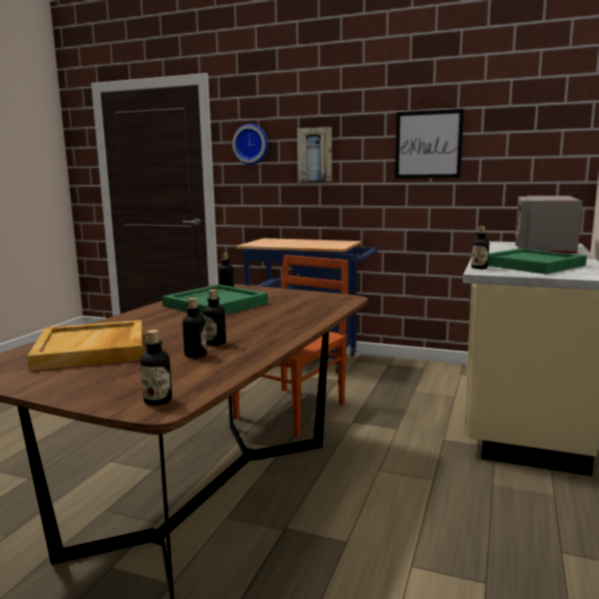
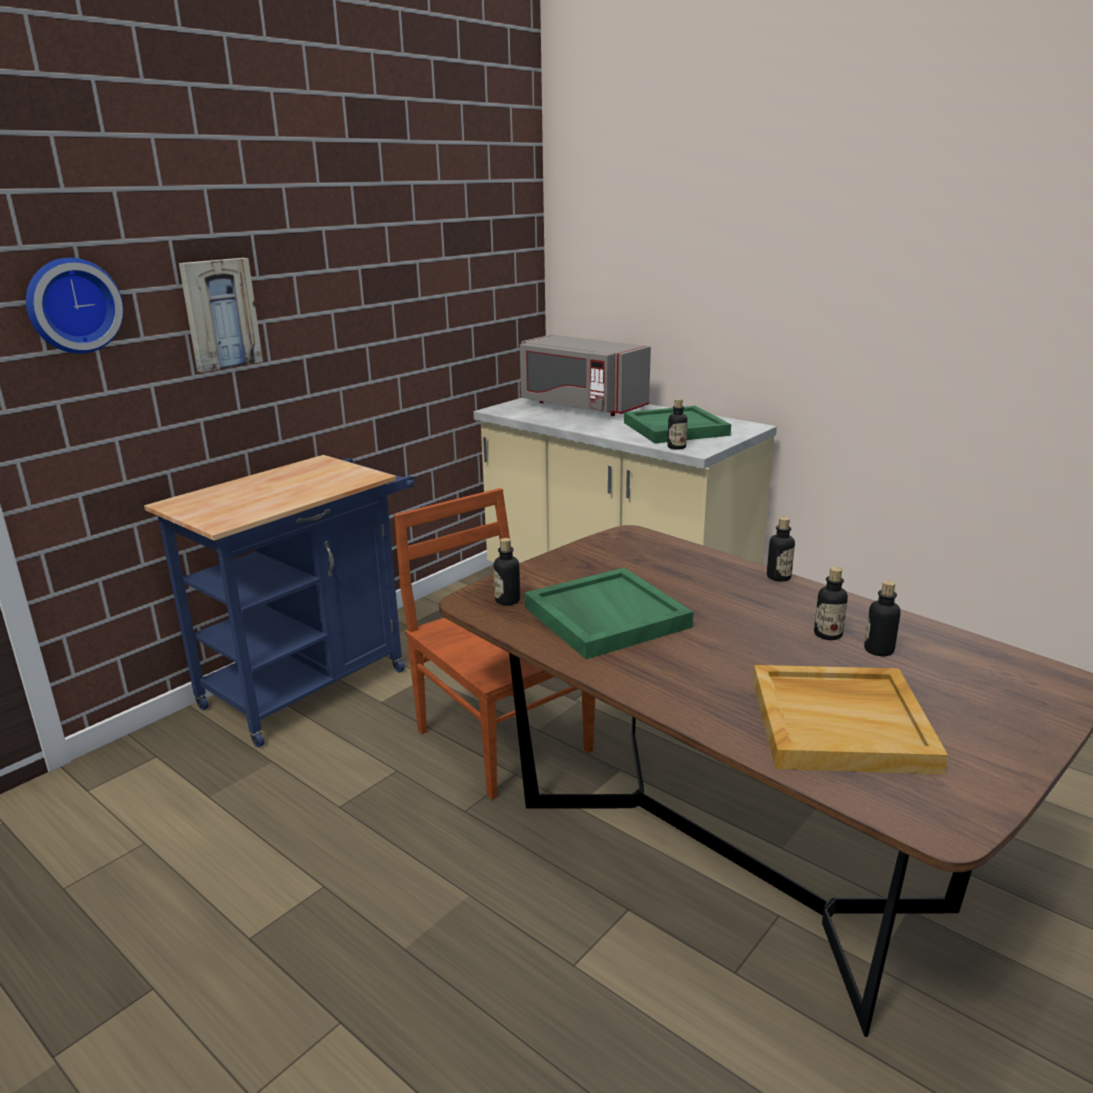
camera: 70 degrees left, 10 degrees up
(158, 400) = (1045, 681): bottle -> bottle (778, 577)
(428, 144) = (389, 280): picture -> none

